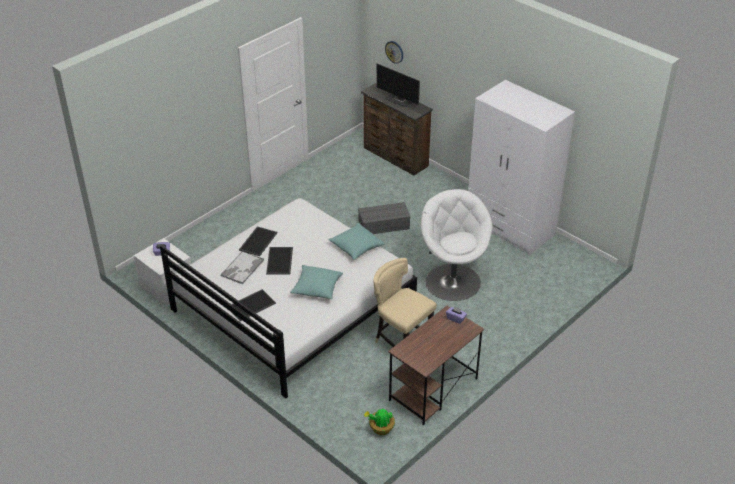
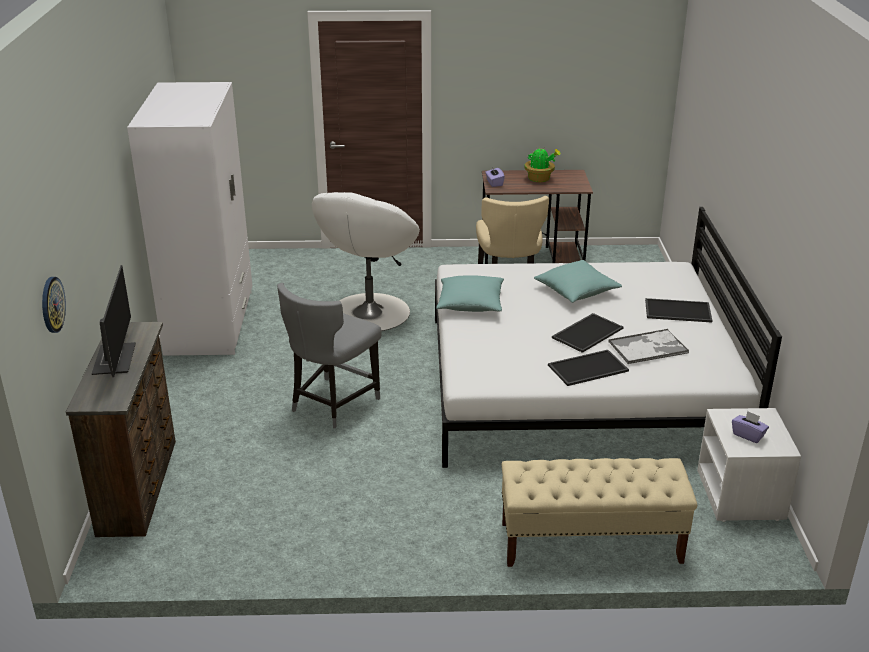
camera: 135 degrees left, 10 degrees down
(211, 232) = (590, 542): none -> beige bench
(380, 429) = (618, 260): potted plant -> potted plant (540, 179)
(384, 224) = (332, 404): grey storage box -> grey chair

